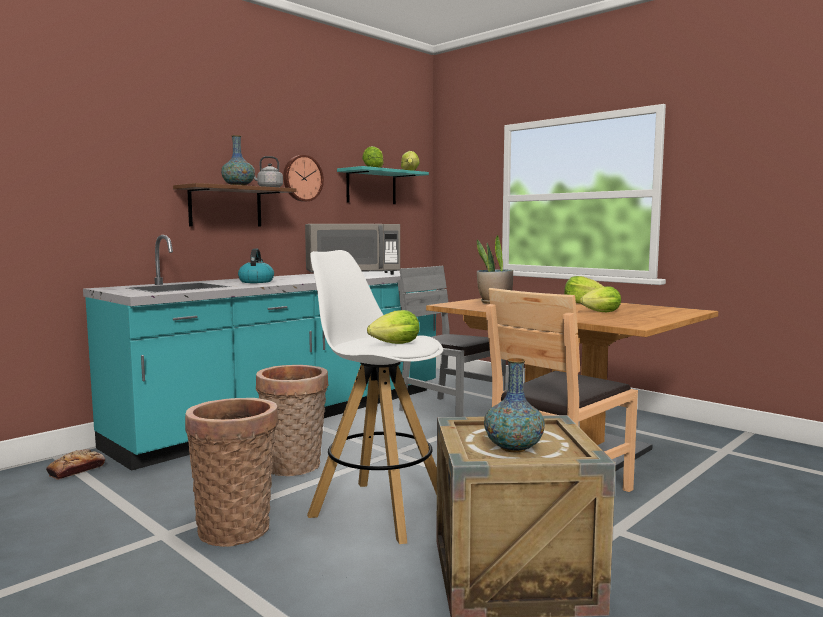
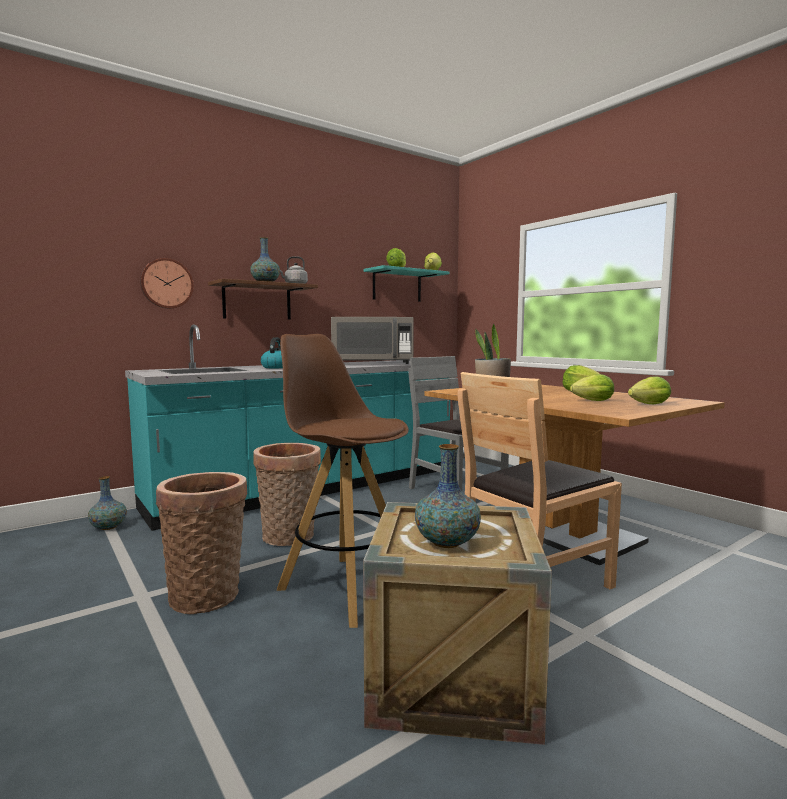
camera: 10 degrees right, 0 degrees up
(76, 470) = (108, 527): bread -> vase
(302, 178) = (330, 277): wall clock -> wall clock (166, 283)
(378, 510) = (345, 587): white stool -> brown stool
(393, 344) = (352, 426): lettuce -> lettuce (647, 404)

